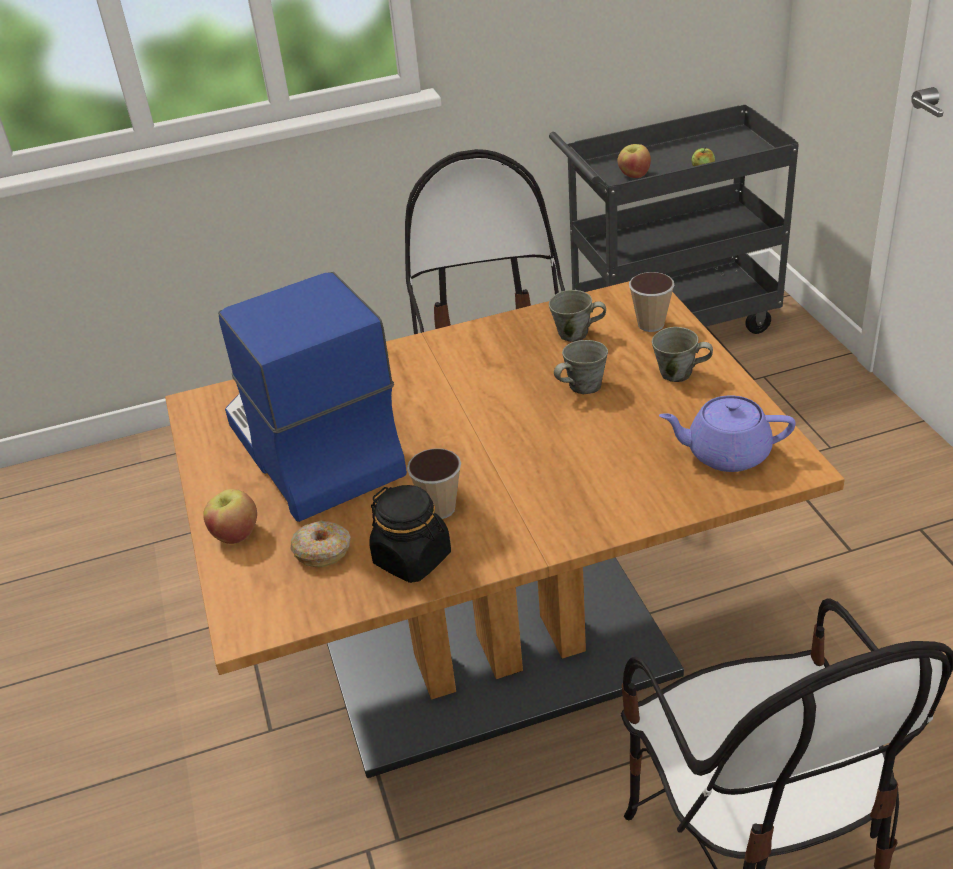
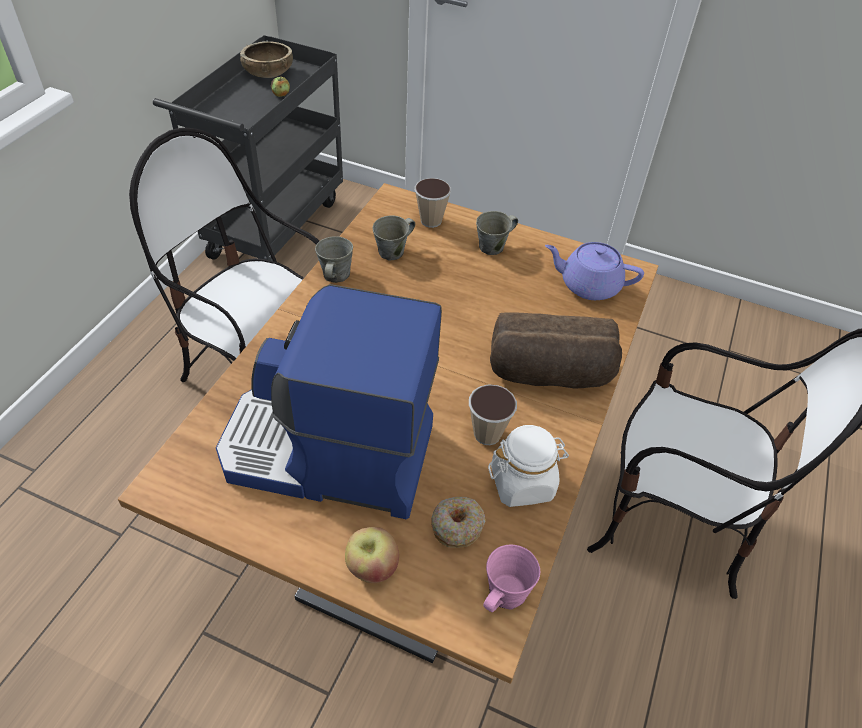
camera: 55 degrees left, 10 degrees up
(287, 614) = (504, 594): none -> pink mug
(413, 558) = (522, 482): black jar -> white jar
(563, 501) = (550, 374): none -> bread
(582, 387) = (451, 288): grey mug -> grey mug (335, 276)
(634, 175) = (237, 115): apple -> none
(717, 146) = (268, 74): none -> brown bowl
(726, 453) = (588, 285): purple teapot -> purple teapot turned 60 degrees clockwise

